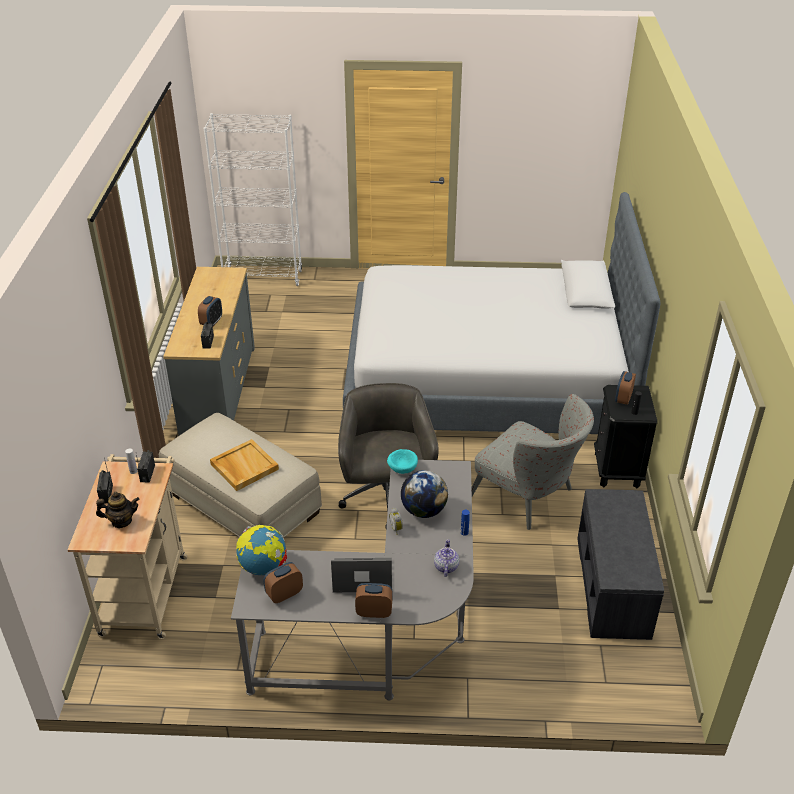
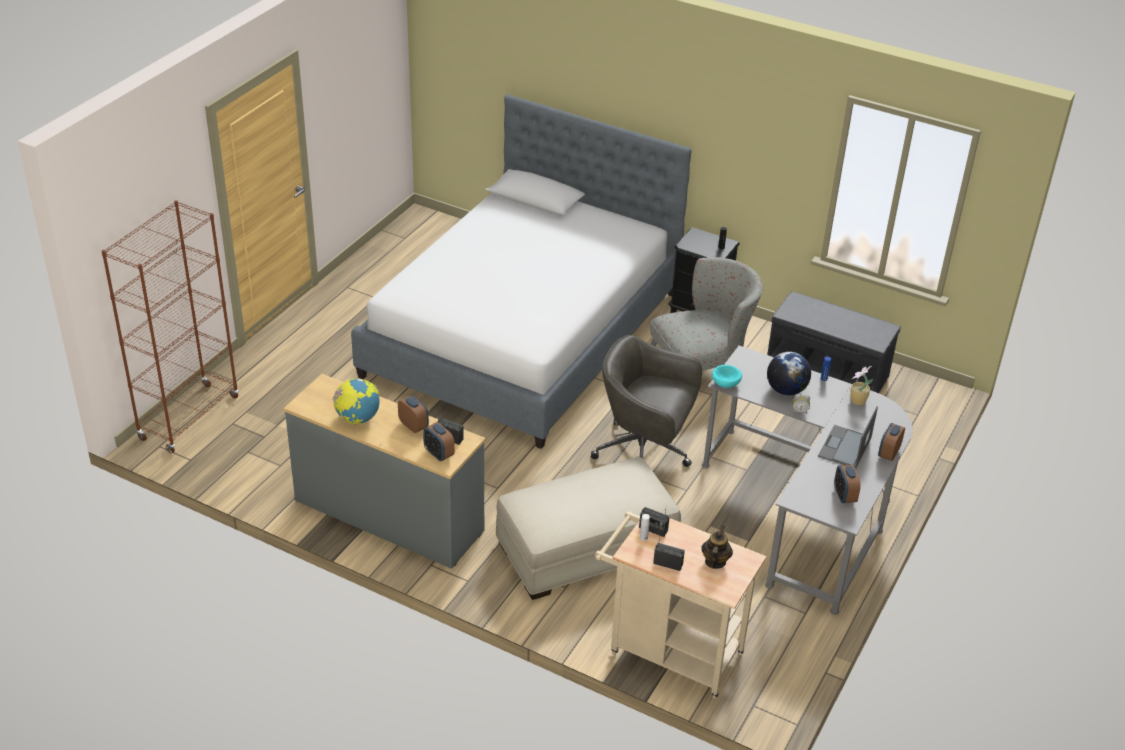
camera: 65 degrees left, 0 degrees up
(243, 466) = (608, 498): beige tray -> none
(263, 277) = (189, 418): white bookcase -> brown bookcase
(263, 567) = (806, 499): globe -> globe (358, 419)
(445, 566) = (857, 401): teapot -> potted plant
(623, 398) = (700, 245): alarm clock -> alarm clock (439, 454)

